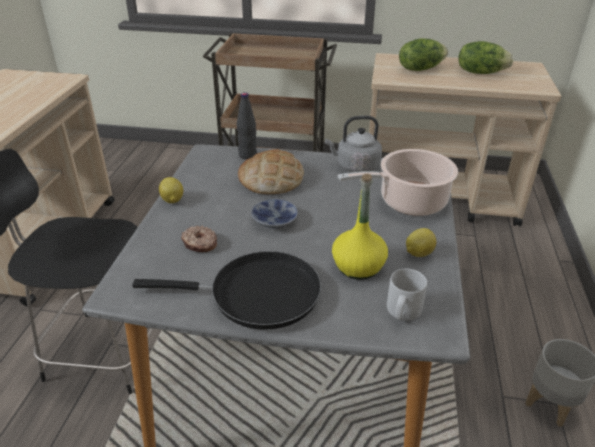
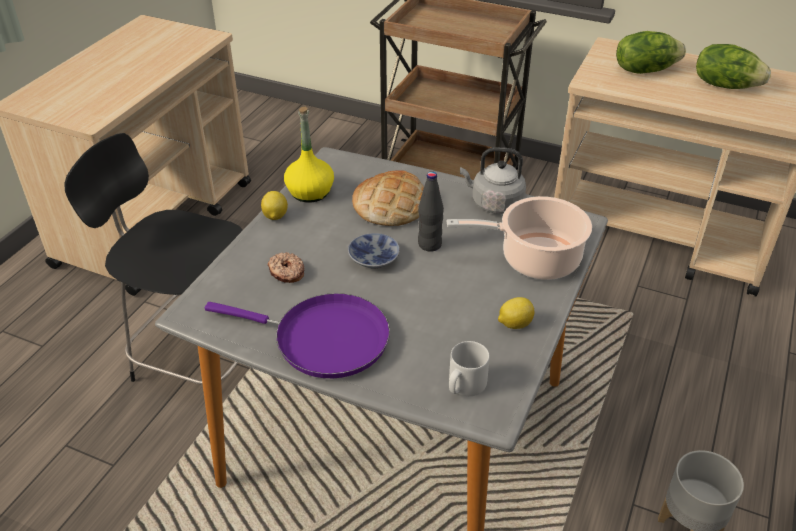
camera: 15 degrees right, 5 degrees up
(247, 155) = (376, 170): black bottle -> black bottle (429, 244)
(257, 295) = (324, 339): black frying pan -> purple frying pan
(358, 267) = (441, 327): yellow bottle -> yellow bottle (310, 192)

